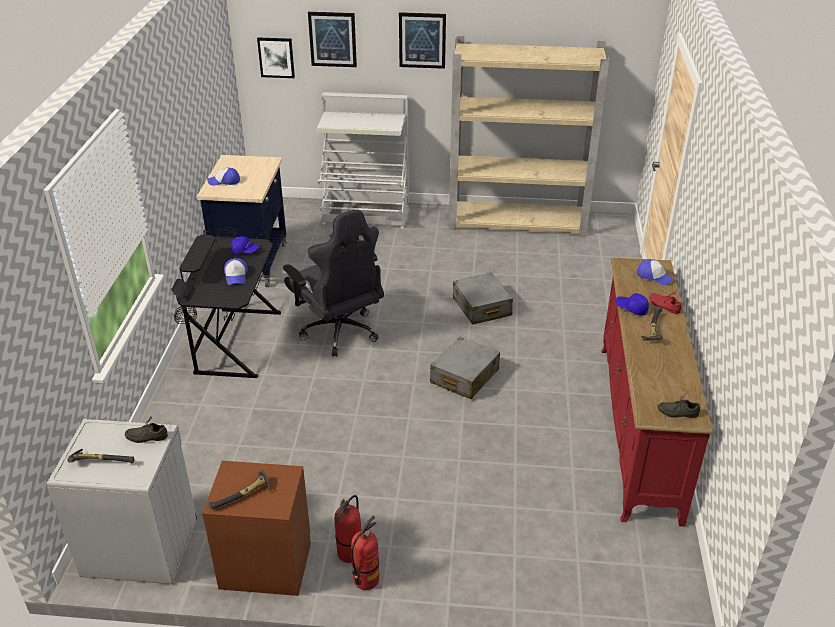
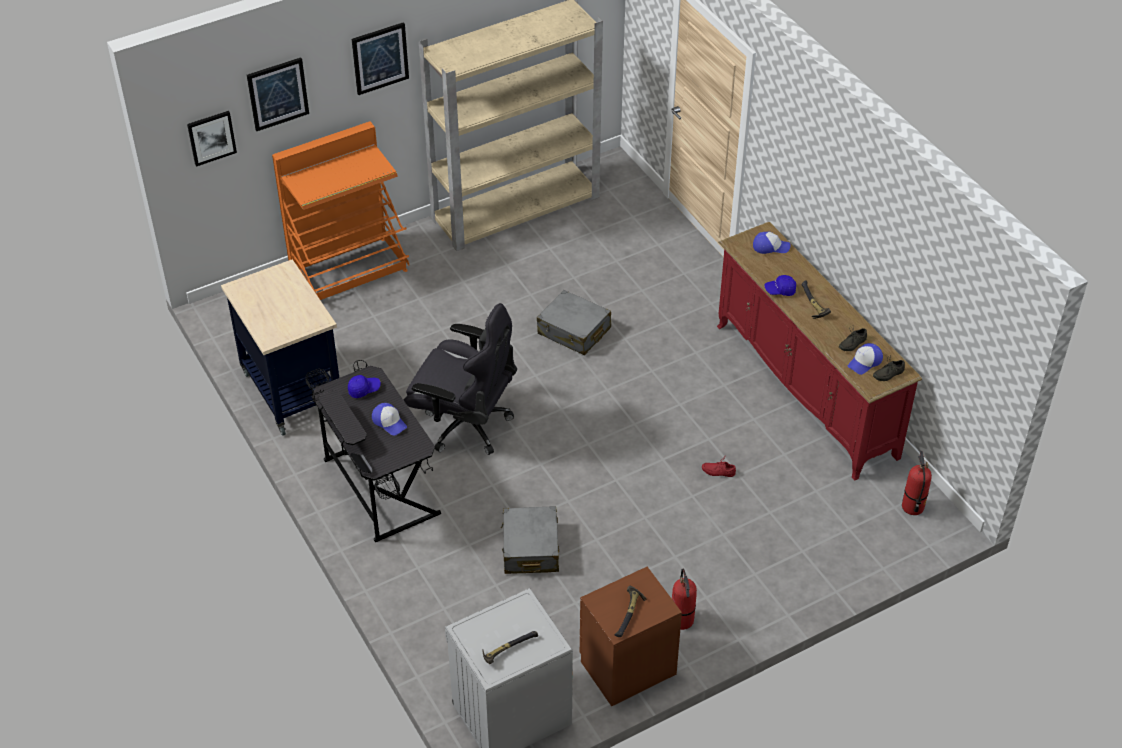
camera: 35 degrees left, 10 degrees up
(147, 436) = (518, 610): grey shoe -> grey shoe (851, 343)
(224, 181) = (269, 319): cap -> cap (865, 362)
(365, 216) = (351, 273): white shoe rack -> orange shoe rack
(366, 579) = (713, 632): fire extinguisher -> fire extinguisher (912, 507)
(464, 377) = (625, 414): grey suitcase -> grey suitcase (530, 549)
(665, 305) = (802, 274): red shoe -> red shoe (718, 471)

